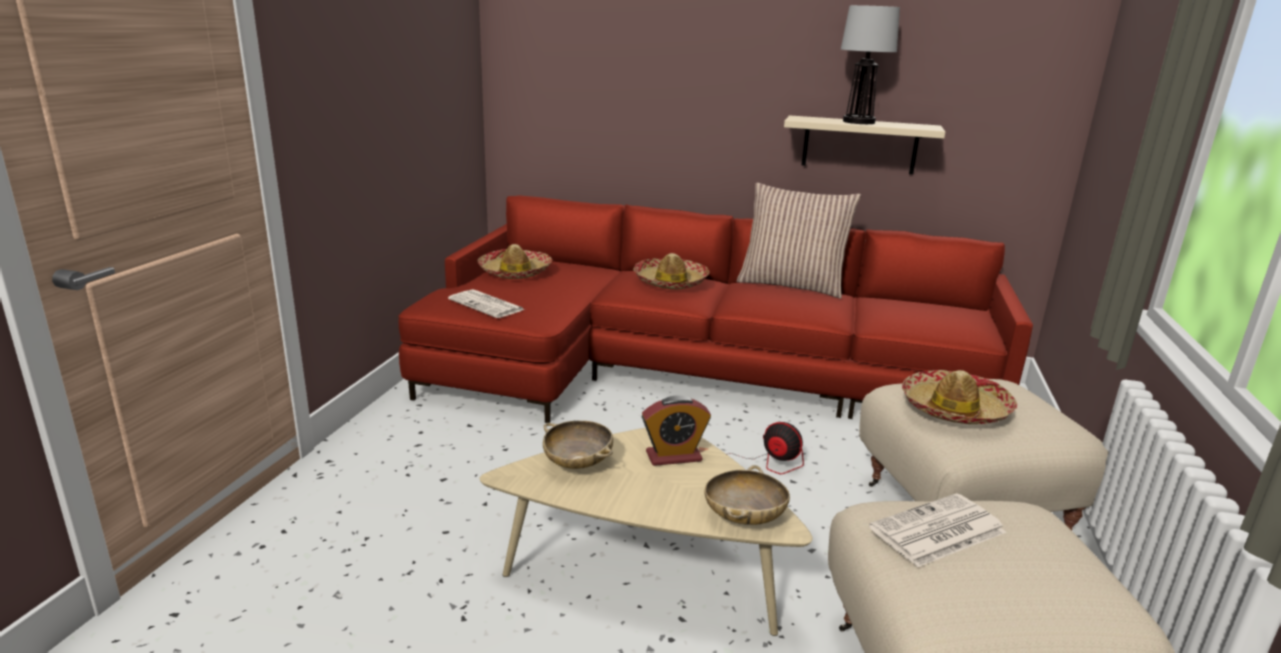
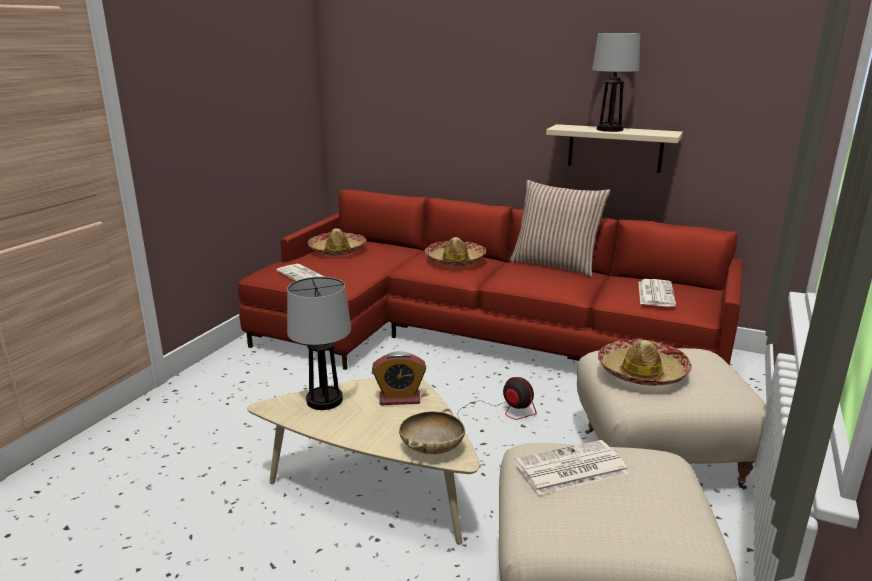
camera: 10 degrees right, 0 degrees up
(577, 463) = (323, 400): beige bowl -> table lamp
(923, 316) = (655, 293): none -> newspaper

